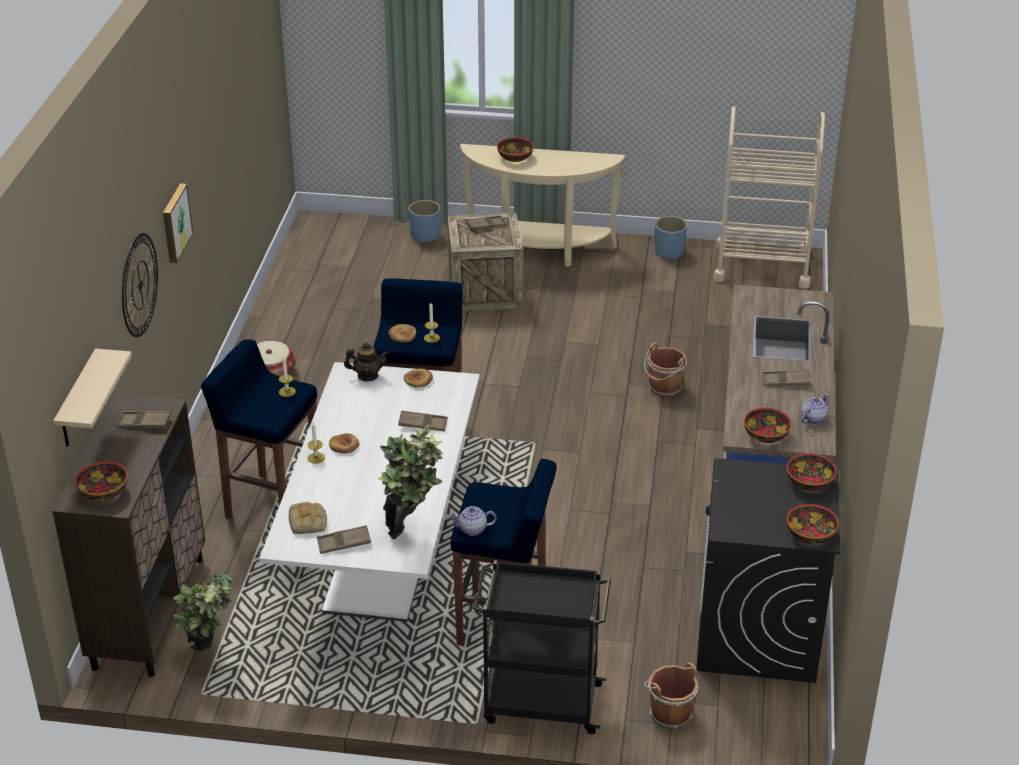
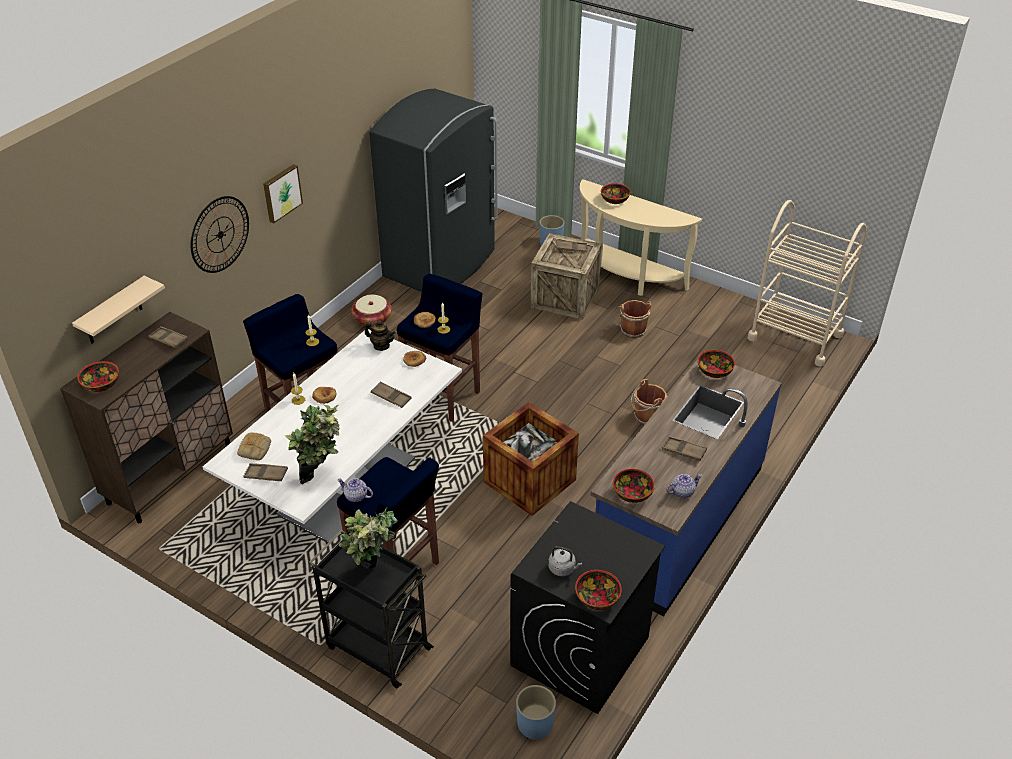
camera: 25 degrees right, 5 degrees up
(212, 656) = (186, 522): potted plant -> potted plant (373, 577)
(310, 292) = (441, 265): none -> grey fridge
(585, 488) = (529, 481): none -> crate
(669, 252) = (727, 305): blue planter -> blue planter (535, 724)
(669, 713) = (465, 693): brown bucket -> brown bucket (632, 329)
(757, 520) = (563, 569): none -> grey kettle
(810, 483) = (631, 550): bowl -> bowl (715, 372)

